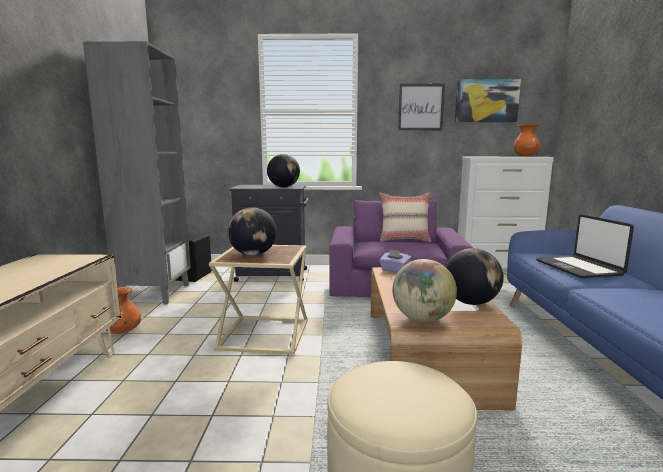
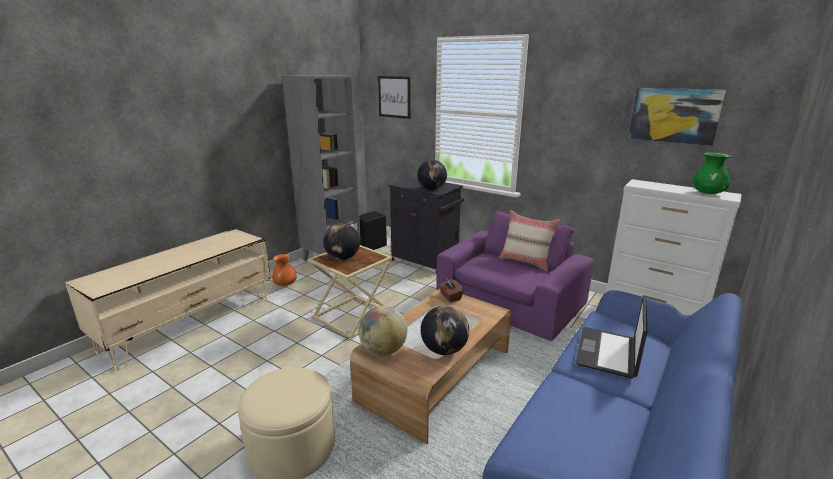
camera: 35 degrees right, 10 degrees up
(394, 270) = (450, 297): purple tissue box -> brown tissue box
(420, 107) = (589, 117): picture -> picture (394, 97)
(526, 156) = (708, 193): orange vase -> green vase

